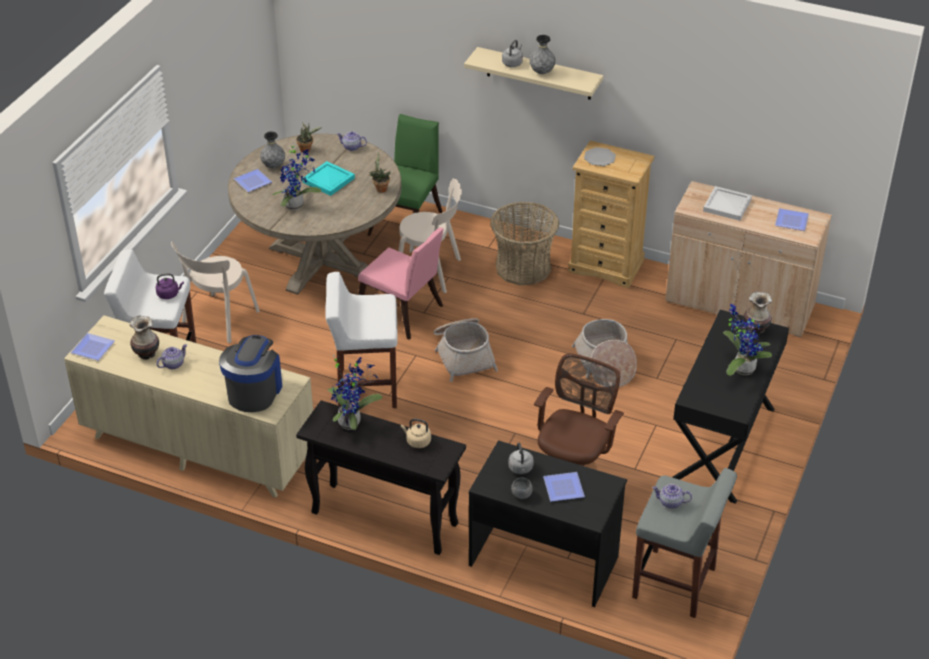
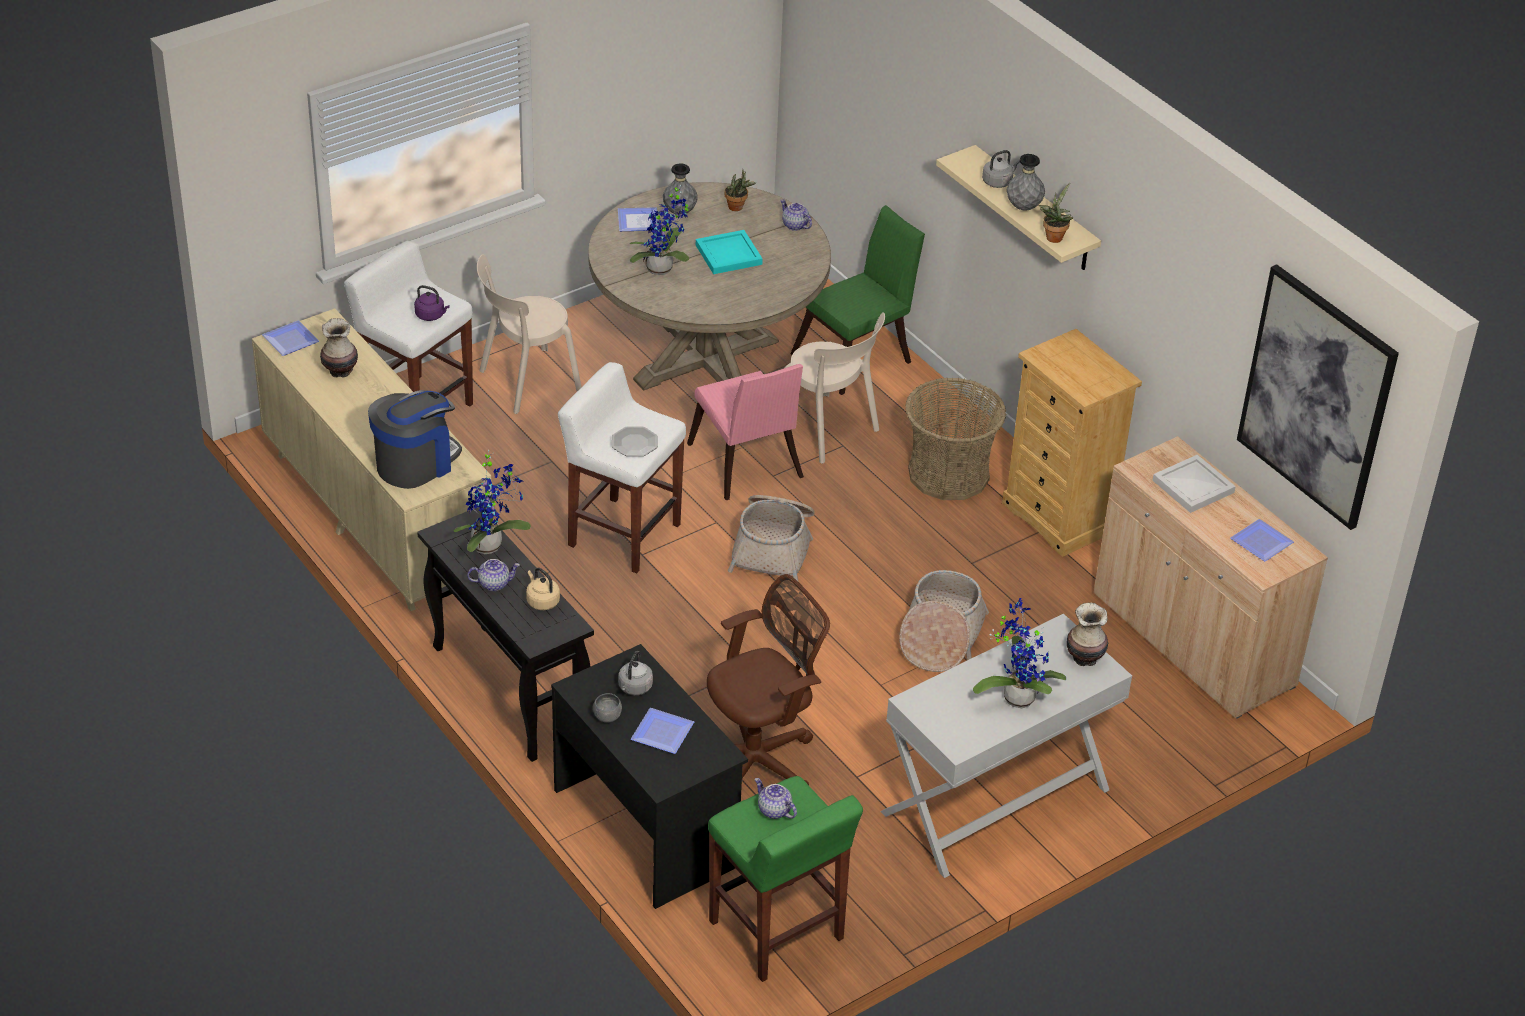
camera: 30 degrees right, 0 degrees up
(173, 364) = (358, 394): teapot -> teapot (494, 583)
(380, 188) = (781, 289): potted plant -> potted plant (1054, 236)
(599, 158) = (1065, 355): plate -> plate (634, 443)
(675, 584) = (777, 932): grey stool -> green stool
(722, 445) = (996, 801): black console table -> white console table
(807, 116) = (1317, 396): none -> picture

